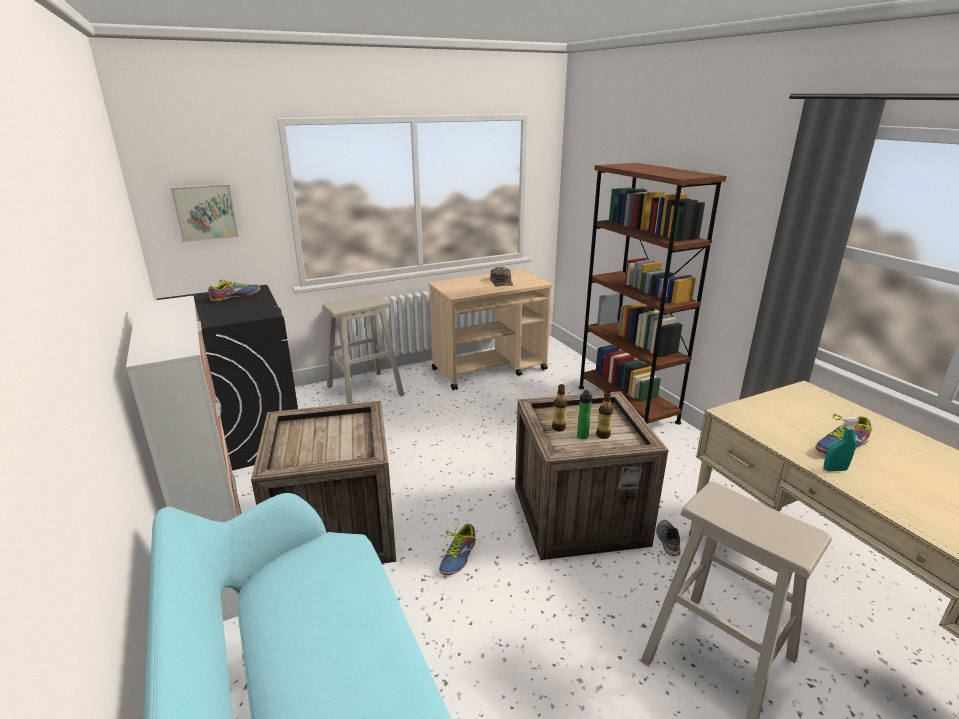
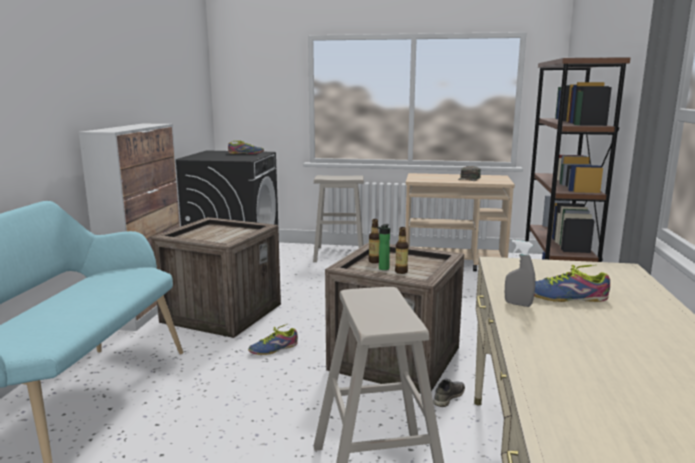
camera: 35 degrees right, 10 degrees down
(205, 212) = (253, 99): picture -> none
(834, 469) = (518, 304): turquoise spray bottle -> grey spray bottle

